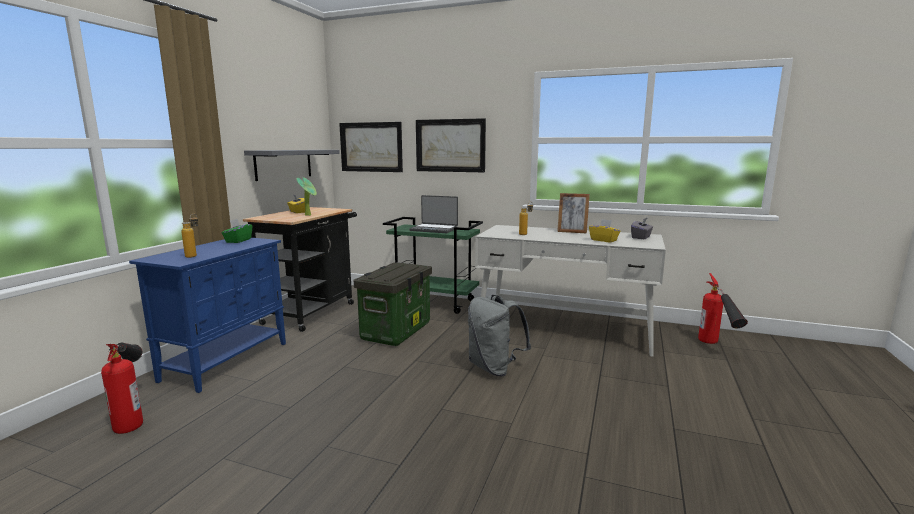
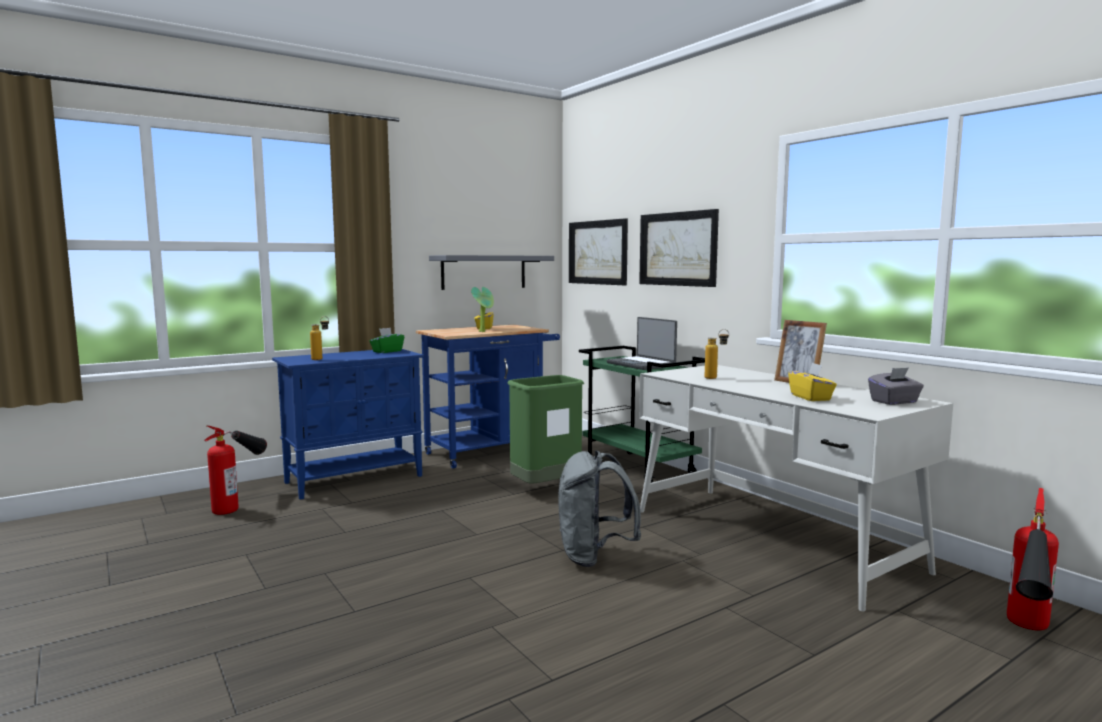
camera: 35 degrees right, 5 degrees down
(312, 311) = (491, 451): black cart -> blue cart
(396, 331) = (545, 489): storage box -> green trash can

